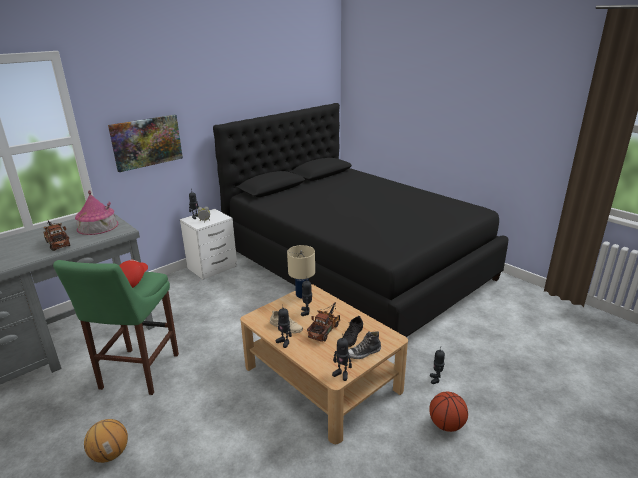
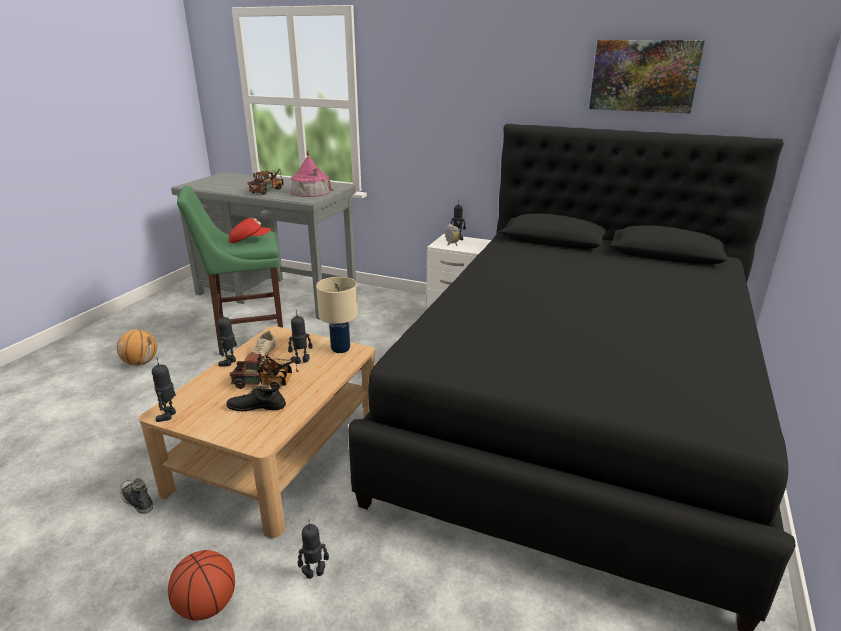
camera: 65 degrees right, 0 degrees up
(146, 142) = (422, 125): picture -> picture (644, 76)
(363, 353) = (218, 423): shoe -> shoe (137, 500)

